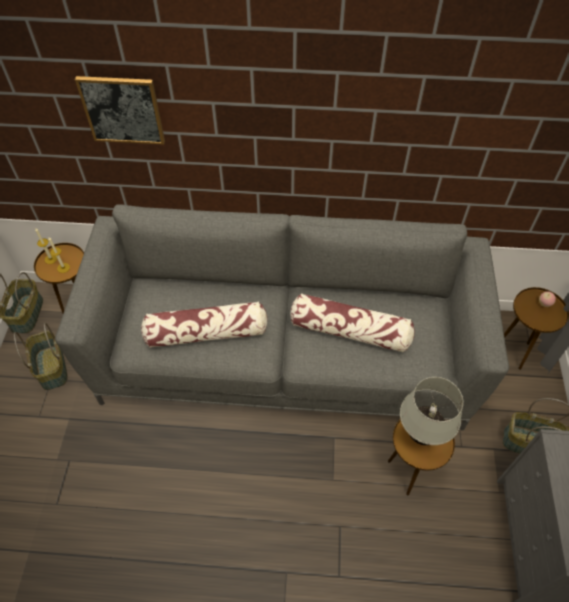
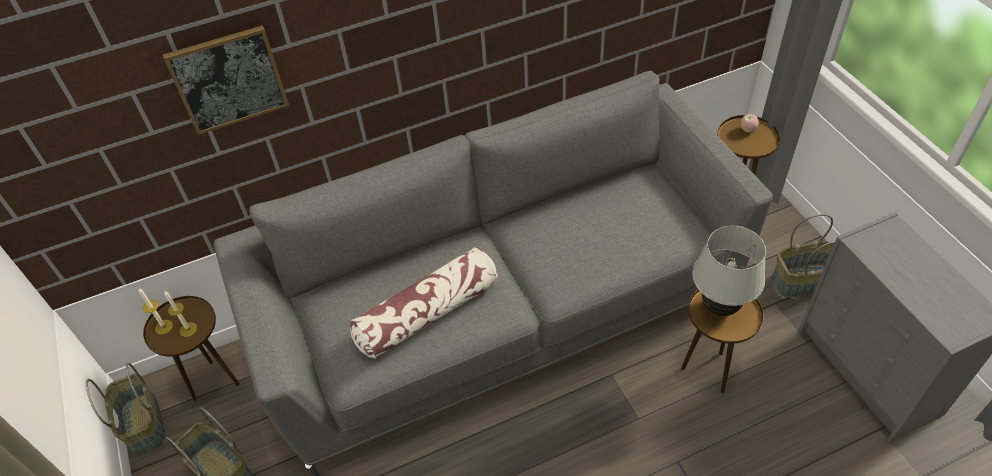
camera: 25 degrees left, 5 degrees down
(350, 331) = (584, 238): pillow -> none

